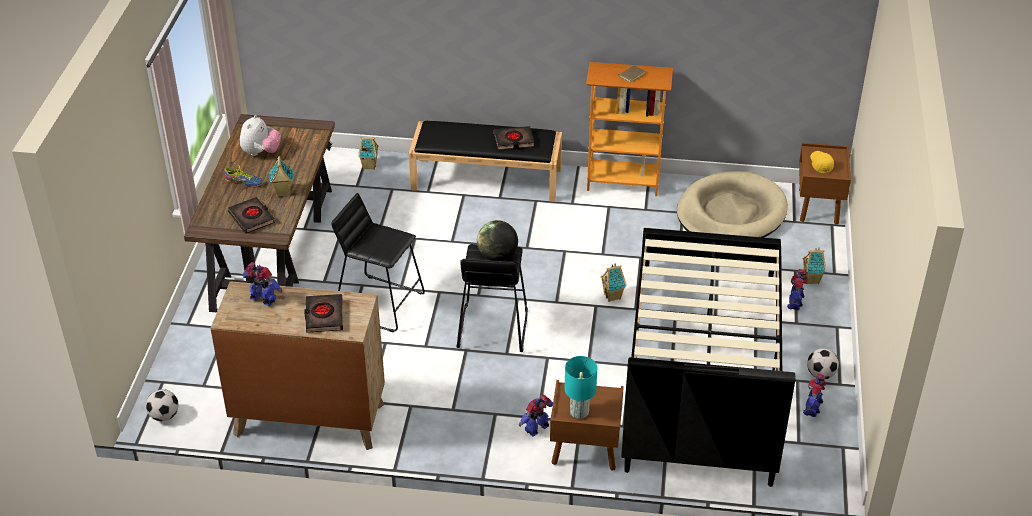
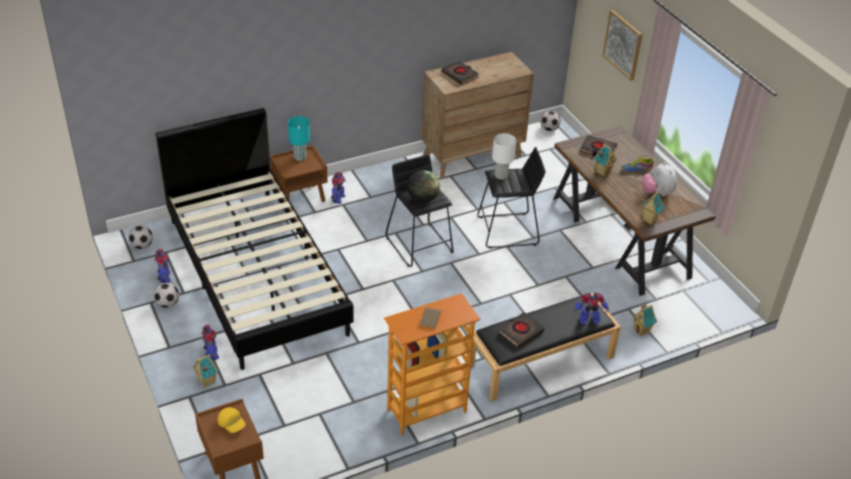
camera: 145 degrees right, 0 degrees up
(129, 193) = (623, 44): none -> picture
(263, 300) = (502, 71): toy robot -> toy robot (588, 320)
(382, 249) = (501, 175): none -> white table lamp
(613, 296) = (356, 301): toy house -> toy house (649, 220)
(731, 213) = (310, 420): beige dog bed -> none
(825, 465) = (142, 245): none -> football

